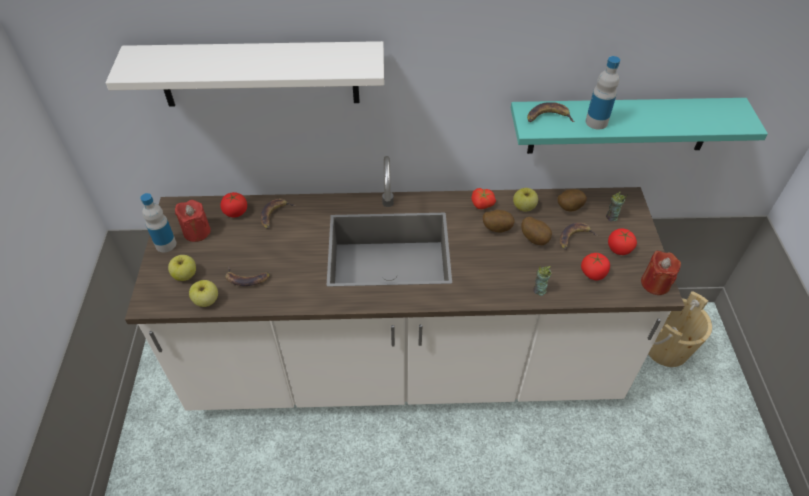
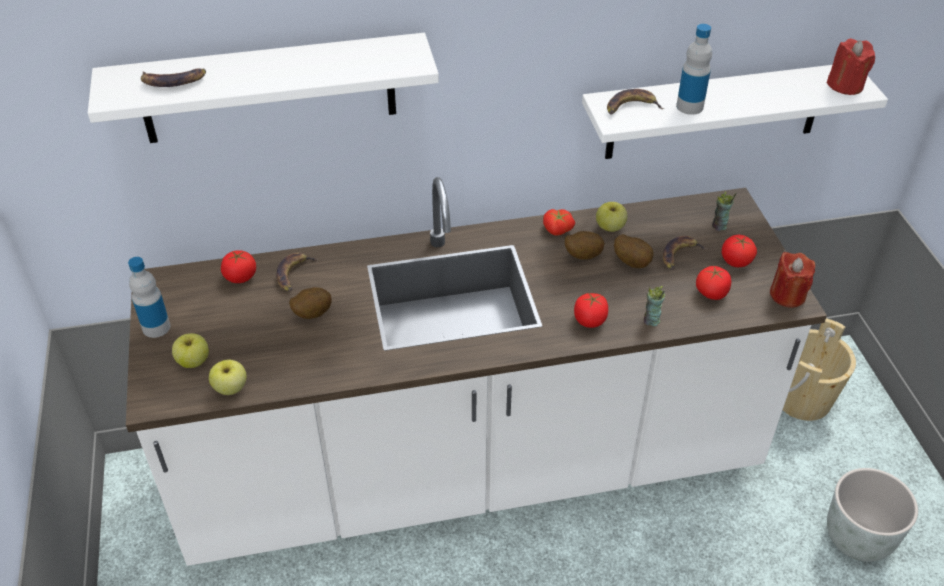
camera: 10 degrees left, 5 degrees down
(197, 232) = (194, 307): red candle -> red candle (845, 85)
(247, 278) = (277, 355): banana -> banana (173, 81)
(490, 283) = (590, 320): none -> tomato
(568, 208) = (664, 221): potato -> potato (311, 314)
(621, 125) = (715, 111): turquoise shelf -> white shelf
(687, 468) = (856, 538): none -> grey planter

